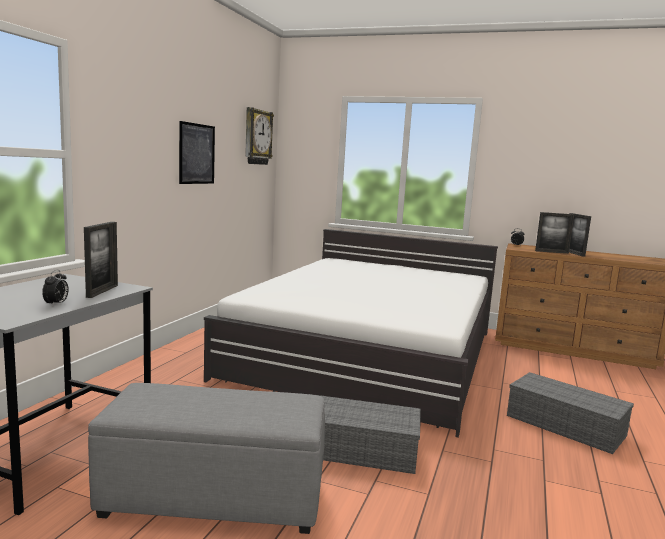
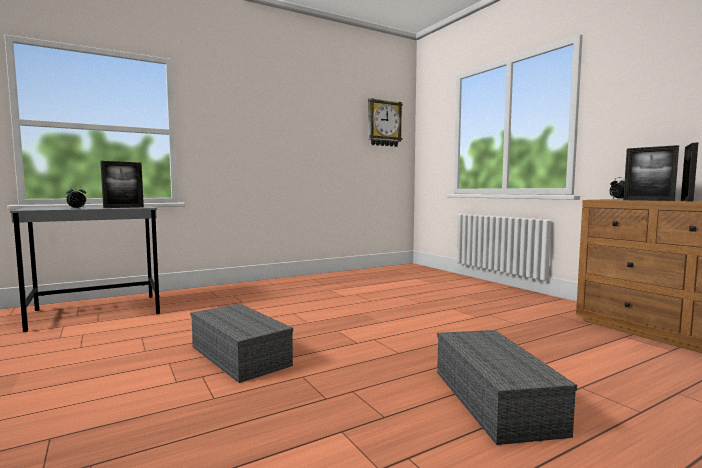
camera: 40 degrees right, 5 degrees down
(197, 154) = (305, 135): picture -> none
(216, 498) = (100, 353): grey ottoman -> none
(370, 353) = (408, 304): white bed -> none

